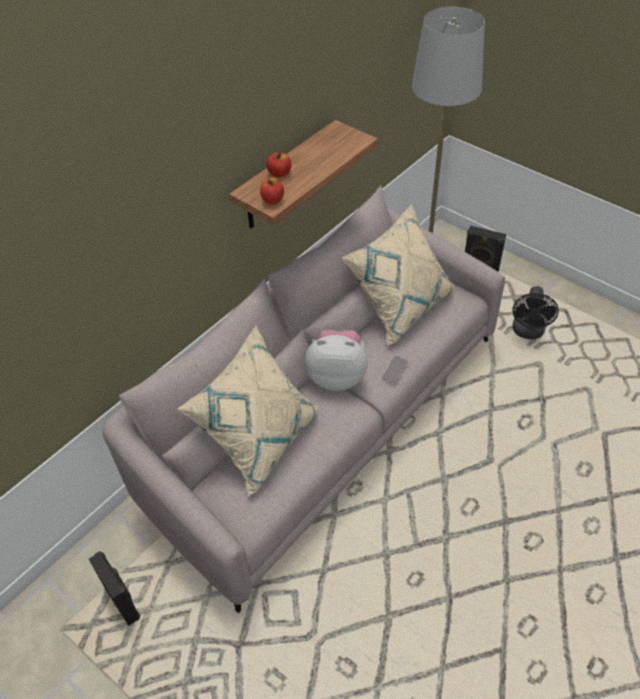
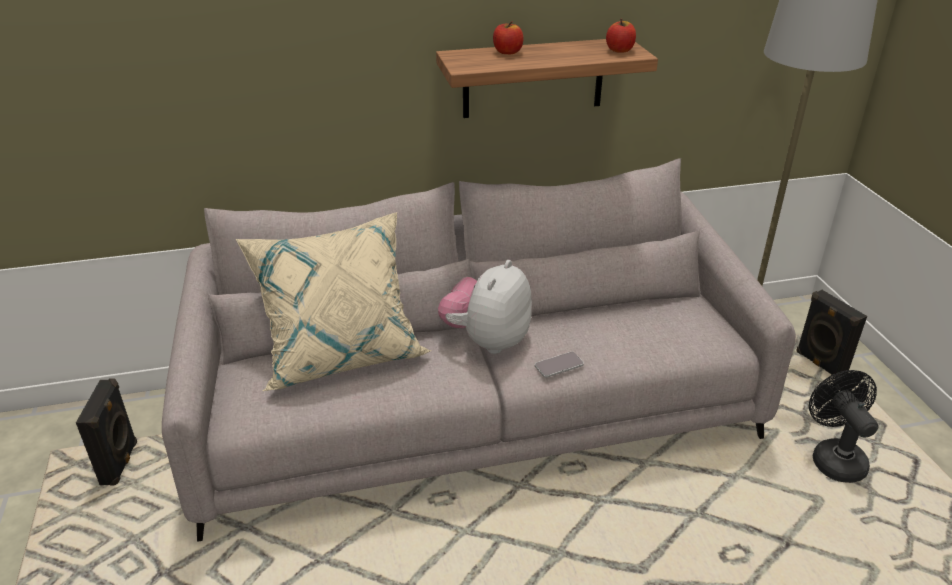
camera: 35 degrees right, 15 degrees down
(272, 200) = (470, 64): apple -> apple (619, 50)
(337, 376) = (487, 340): plush toy -> plush toy turned 105 degrees counterclockwise
(400, 305) = (633, 310): beige pillow -> none
(528, 332) = (833, 458): black fan -> black fan turned 120 degrees clockwise

